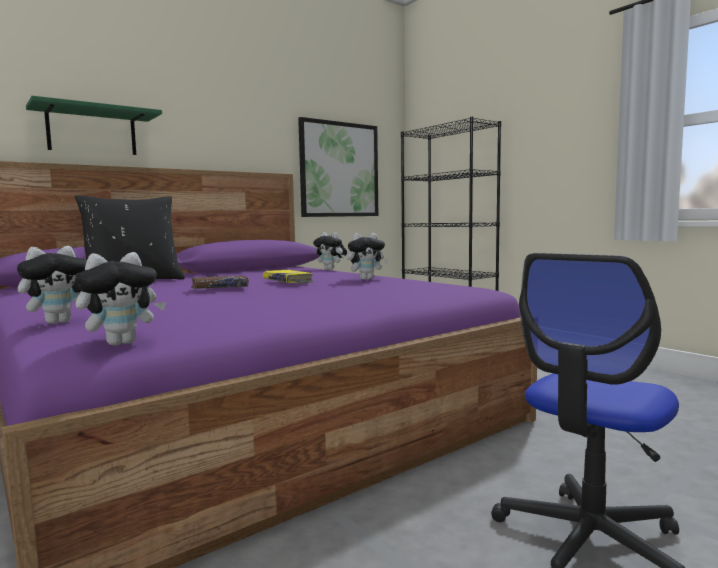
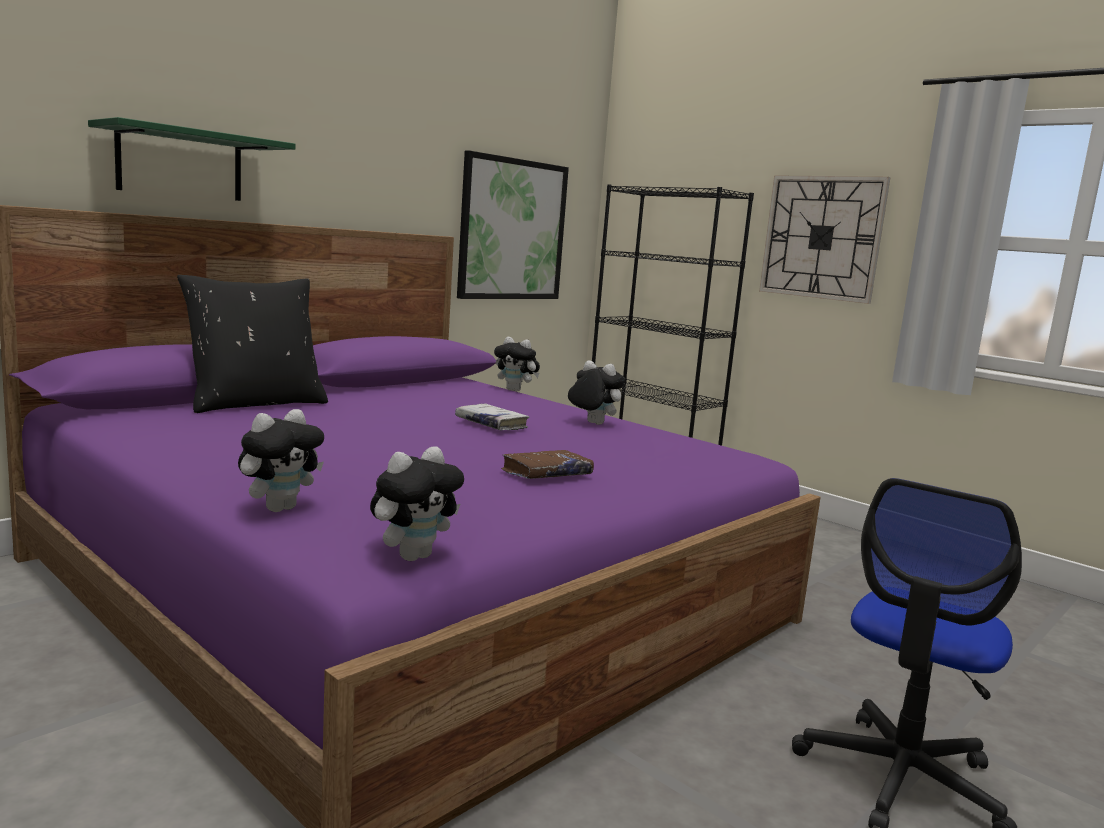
camera: 10 degrees left, 5 degrees up
(219, 288) = (418, 439): brown book -> brown book (546, 474)
(287, 282) = (491, 424): yellow book -> white book
(366, 279) = (592, 423): plush toy -> plush toy turned 120 degrees counterclockwise
(552, 143) = (822, 237): none -> wall clock

